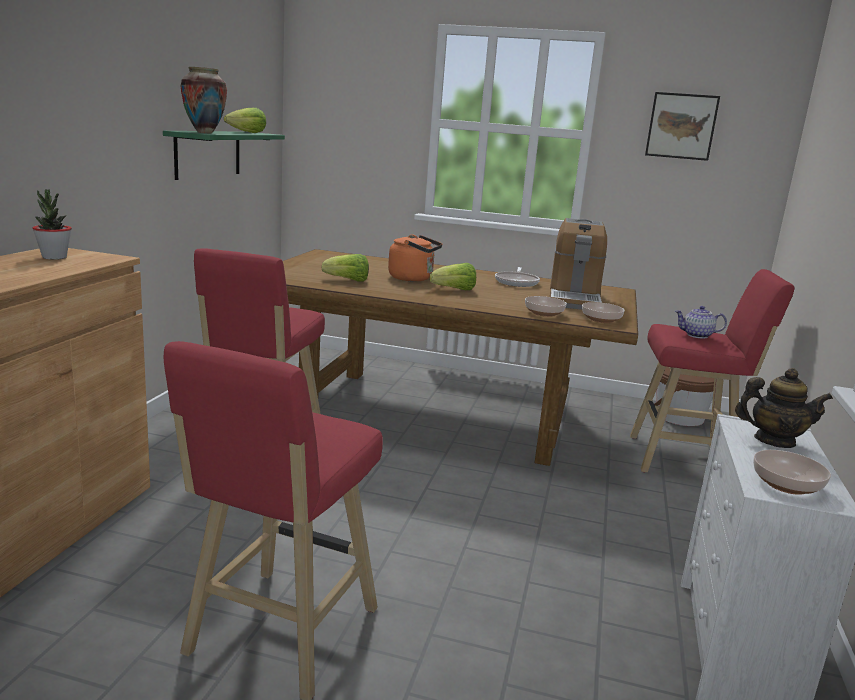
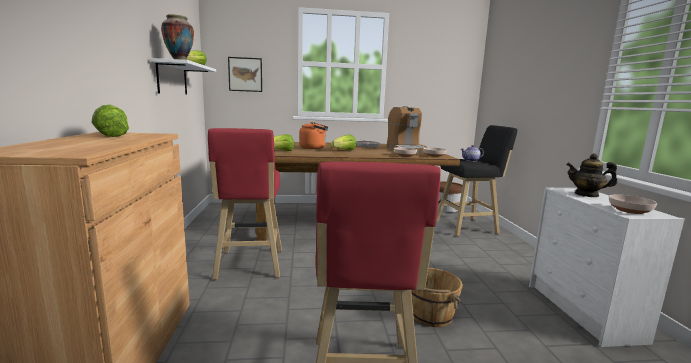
camera: 20 degrees left, 5 degrees down
(54, 257) = (113, 135): potted plant -> lettuce
(208, 154) = (172, 78): green shelf -> white shelf
(457, 582) = (430, 314): none -> brown bucket
(681, 126) = (429, 61): picture -> picture (245, 74)
(686, 460) = (468, 227): red stool -> black stool
(774, 441) = (587, 194): teapot -> teapot turned 150 degrees counterclockwise

